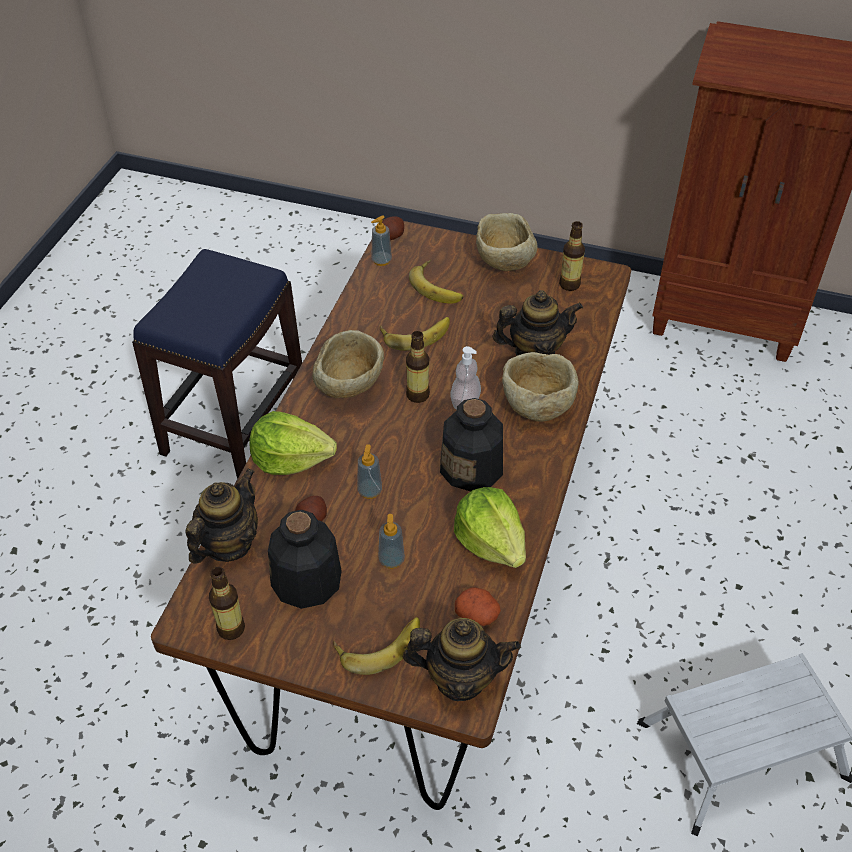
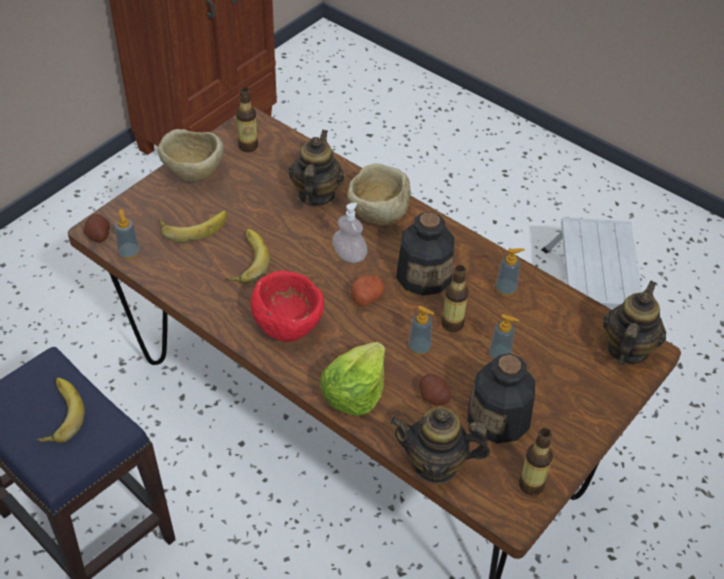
camera: 70 degrees left, 0 degrees up
(228, 544) = (436, 465): teapot -> teapot turned 45 degrees counterclockwise
(349, 388) = (289, 326): beige bowl -> red bowl
(378, 644) = (580, 388): banana -> banana (58, 414)
(417, 395) = (323, 282): bottle -> bottle (452, 324)
(478, 614) = (572, 320): potato -> potato (366, 296)
(491, 541) = (506, 289): lettuce -> soap dispenser

